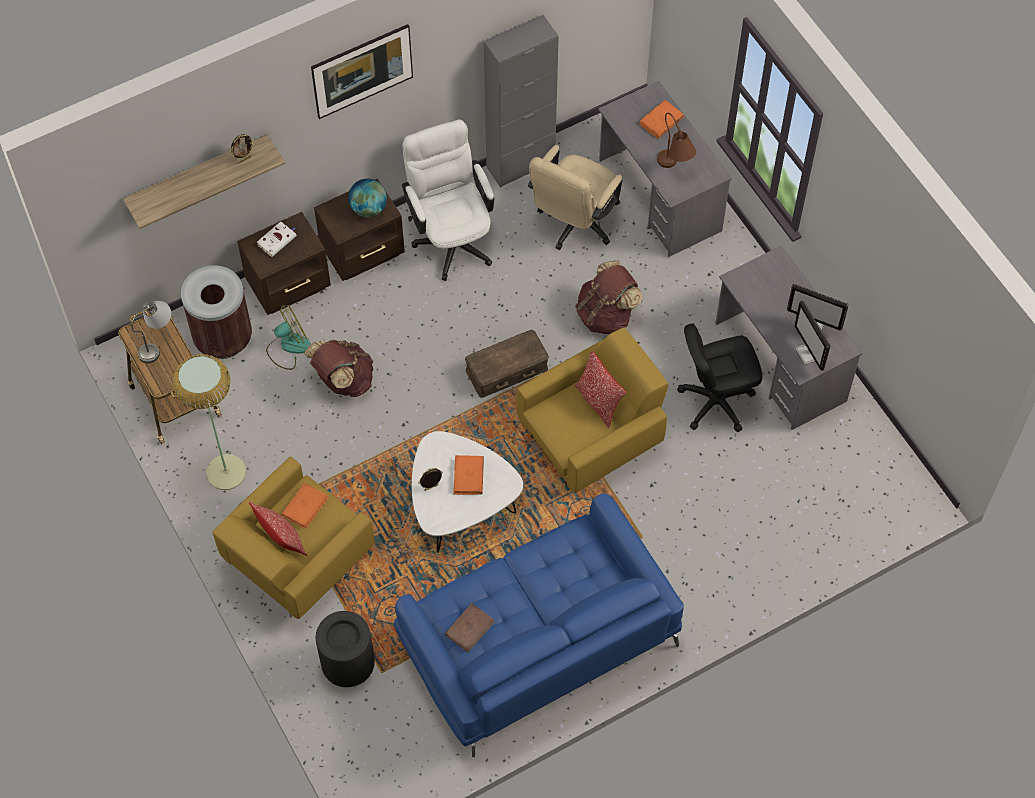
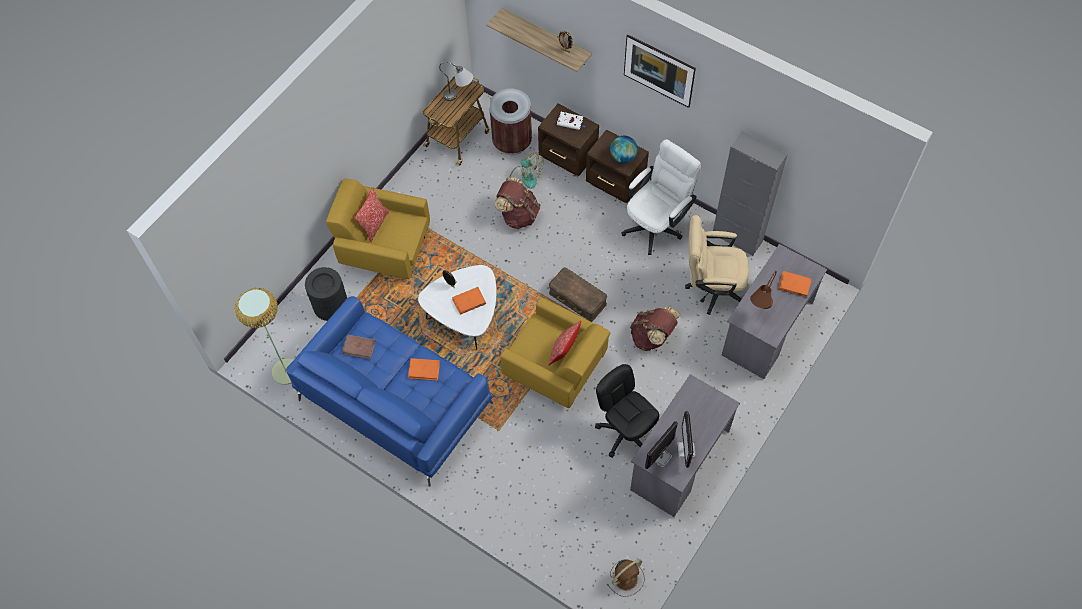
camera: 65 degrees right, 0 degrees up
(226, 472) = (423, 186): floor lamp -> floor lamp (285, 371)
(305, 506) = (403, 226): orange book -> orange book (424, 370)
(896, 483) = (626, 578): none -> brown fan

